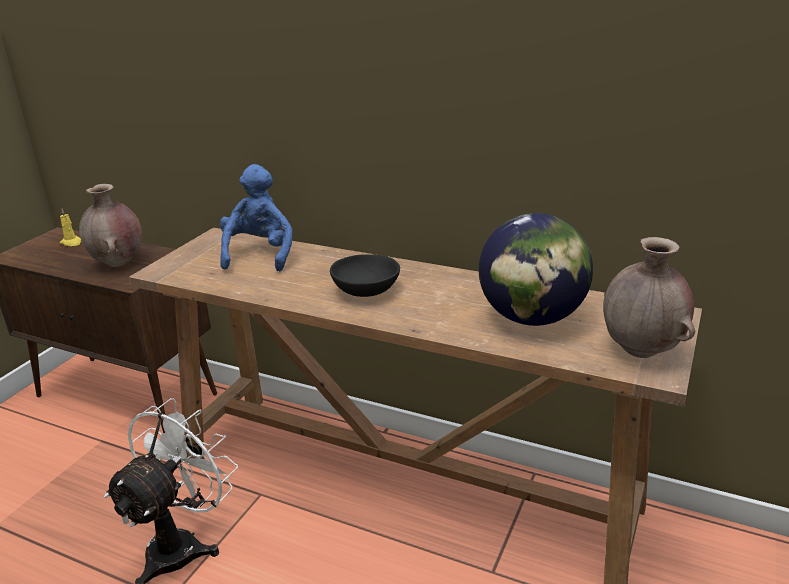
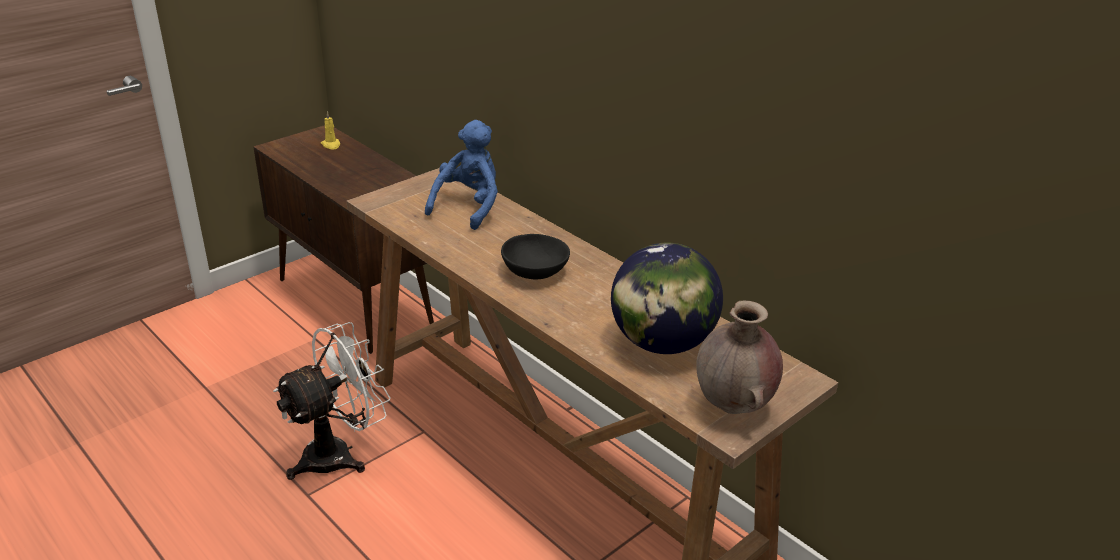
camera: 20 degrees right, 5 degrees up
(119, 263) = (359, 179): brown vase -> none

